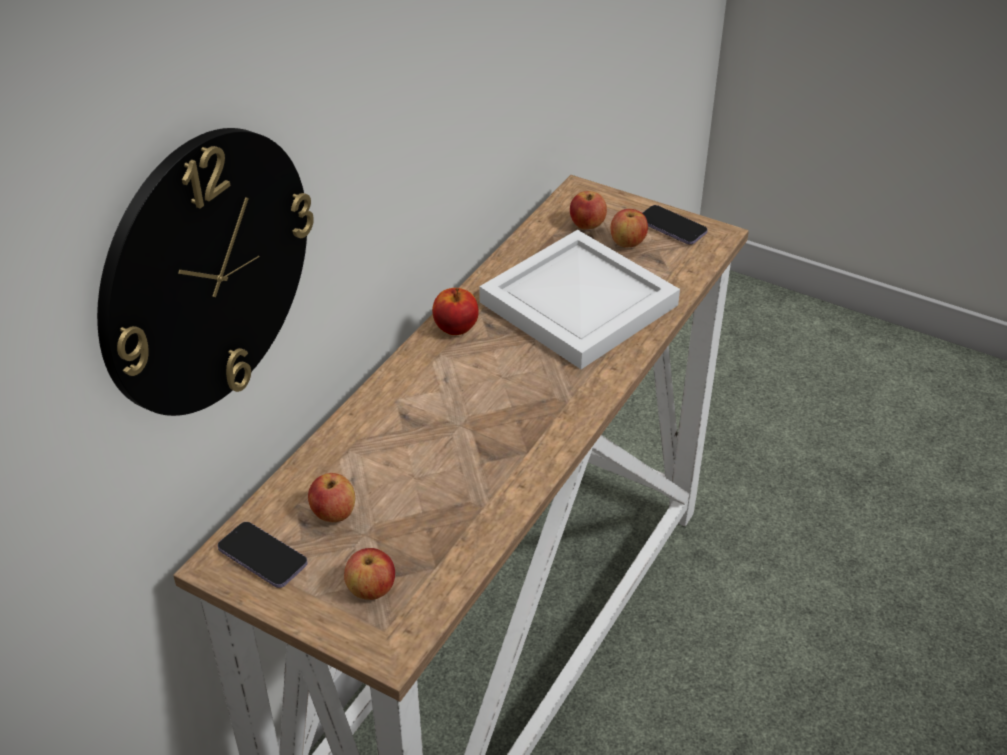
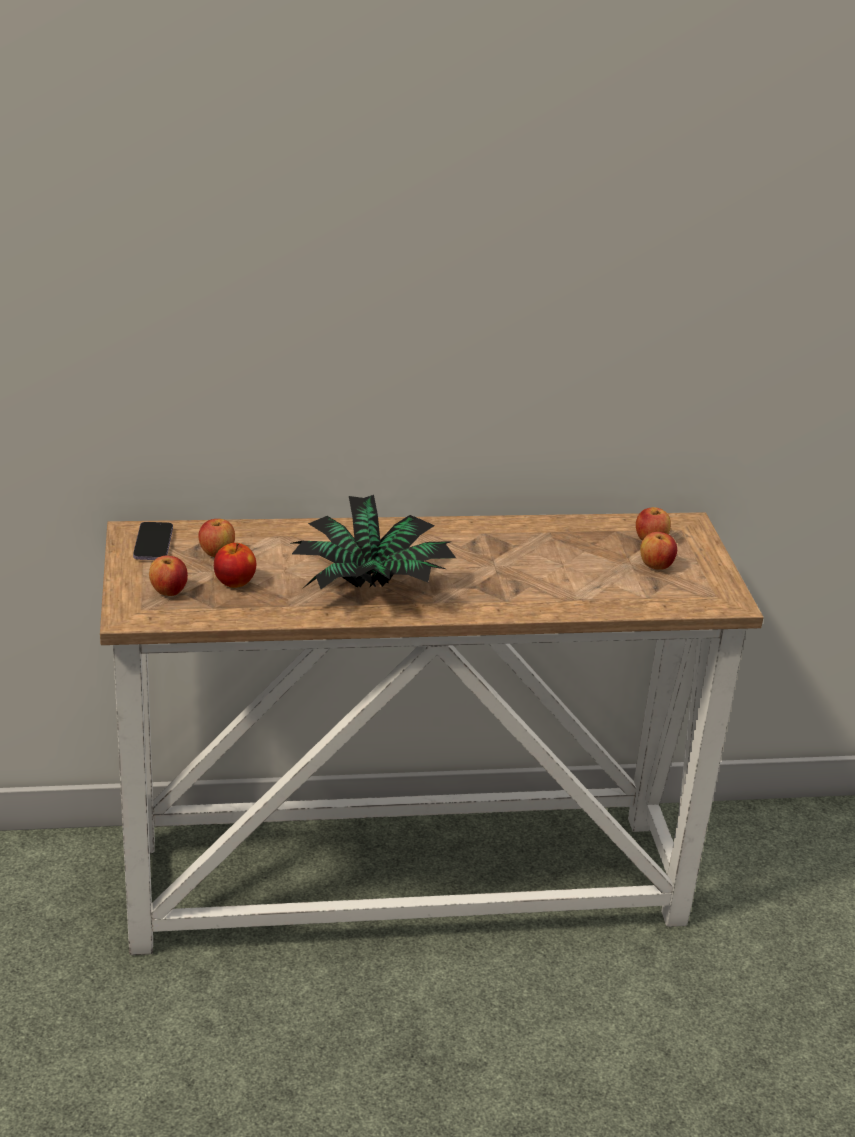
camera: 50 degrees right, 10 degrees down
(206, 272) = (208, 326): wall clock -> none
(455, 328) = (451, 530): apple -> apple (234, 582)
(503, 430) = (371, 586): none -> potted plant
(575, 303) = (548, 568): white tray -> none
(671, 227) = (708, 579): phone -> none

